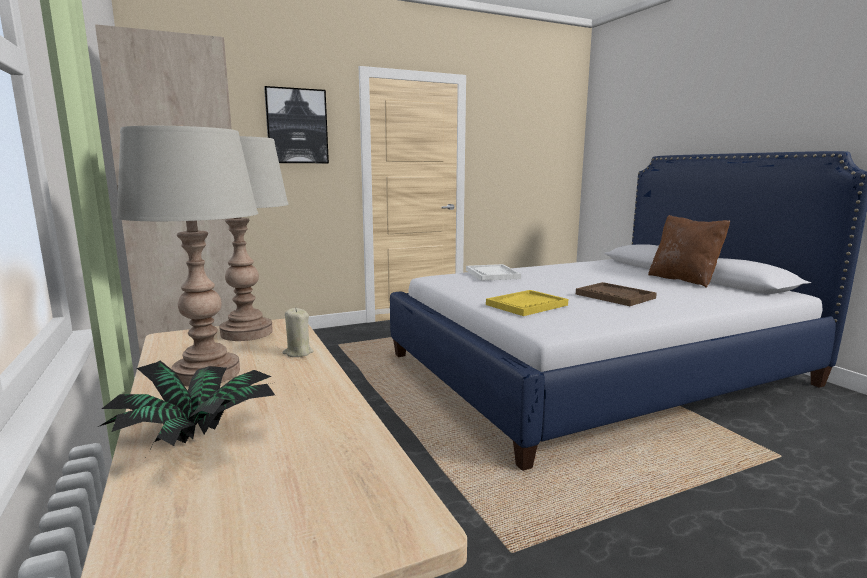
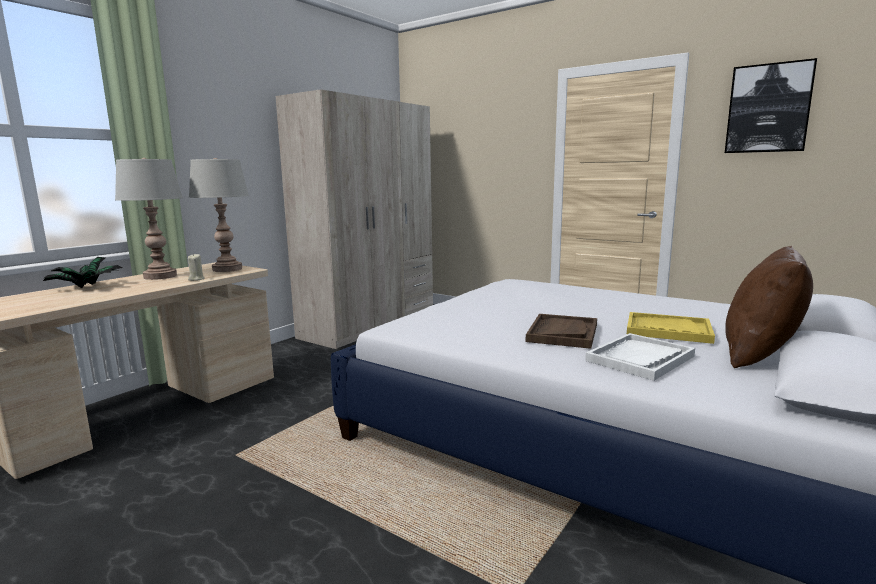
camera: 60 degrees right, 0 degrees up
(297, 126) = (501, 134): picture -> picture (768, 108)
(492, 274) = (555, 288): white tray -> white tray (640, 358)
(526, 305) = (460, 312): yellow tray -> yellow tray (668, 330)

